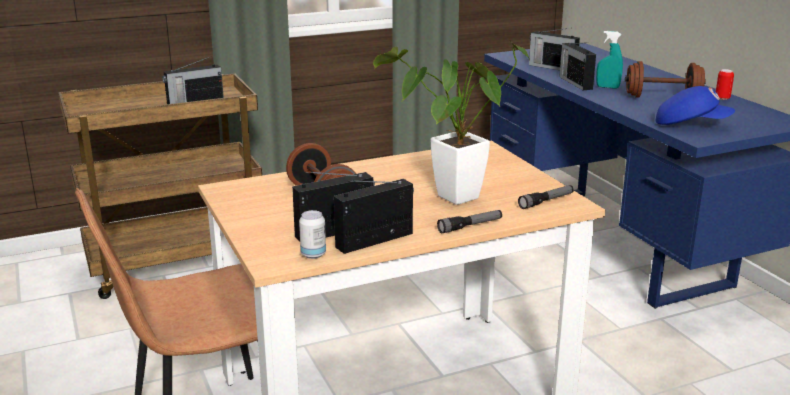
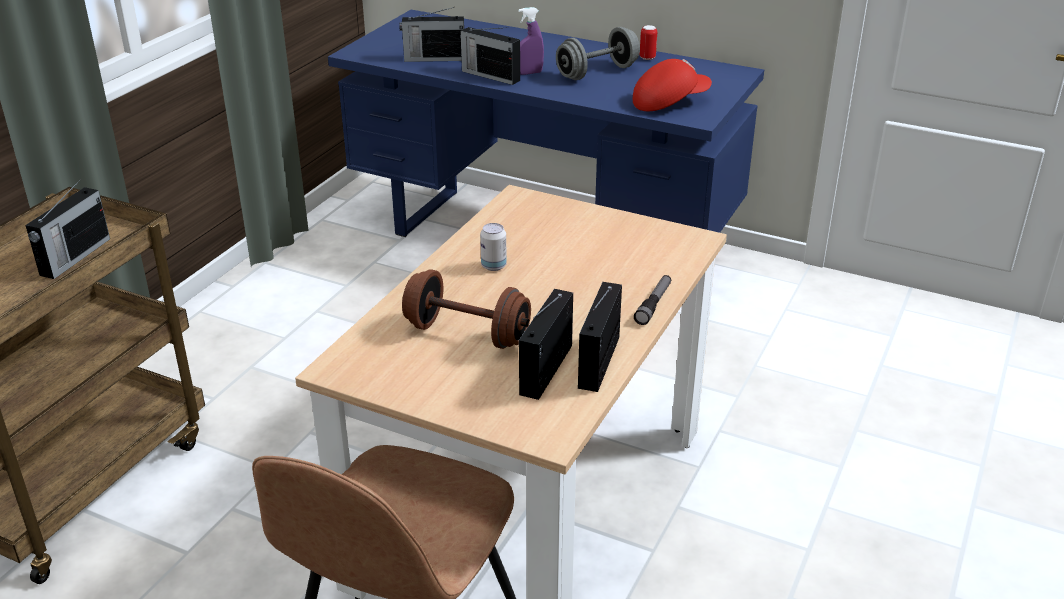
camera: 40 degrees left, 10 degrees up
(313, 254) = (572, 407): can -> can (493, 266)
(450, 199) = (588, 279): potted plant -> none
(546, 201) = (671, 245): flashlight -> none
(607, 87) = (529, 73): turquoise spray bottle -> purple spray bottle
(662, 97) = (597, 72): brown dumbbell -> grey dumbbell
(691, 124) = (669, 102): blue cap -> red cap

